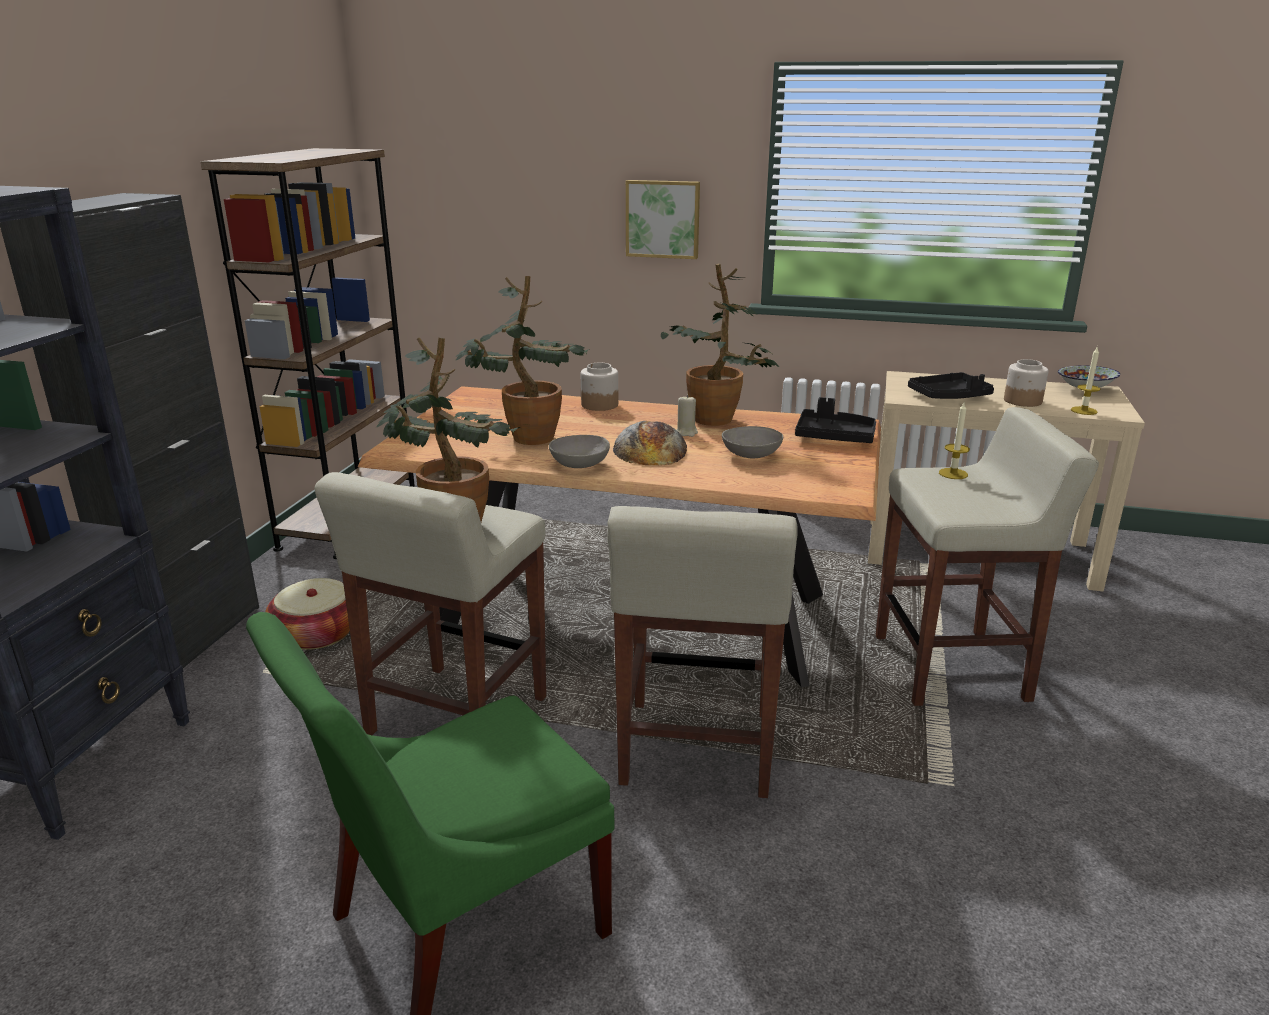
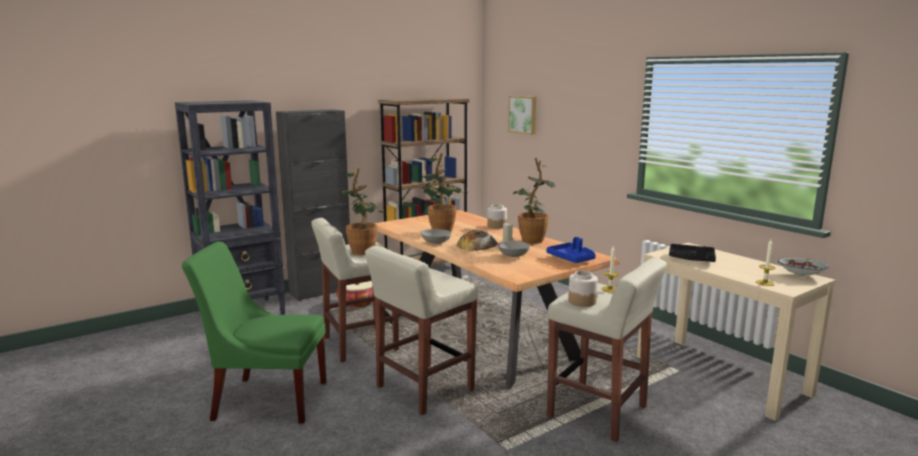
camera: 40 degrees right, 10 degrees down
(663, 219) = (593, 140): picture -> picture (523, 114)
(834, 437) = (572, 259): black tray -> blue tray
(1022, 401) = (735, 270): jar -> jar (582, 301)

